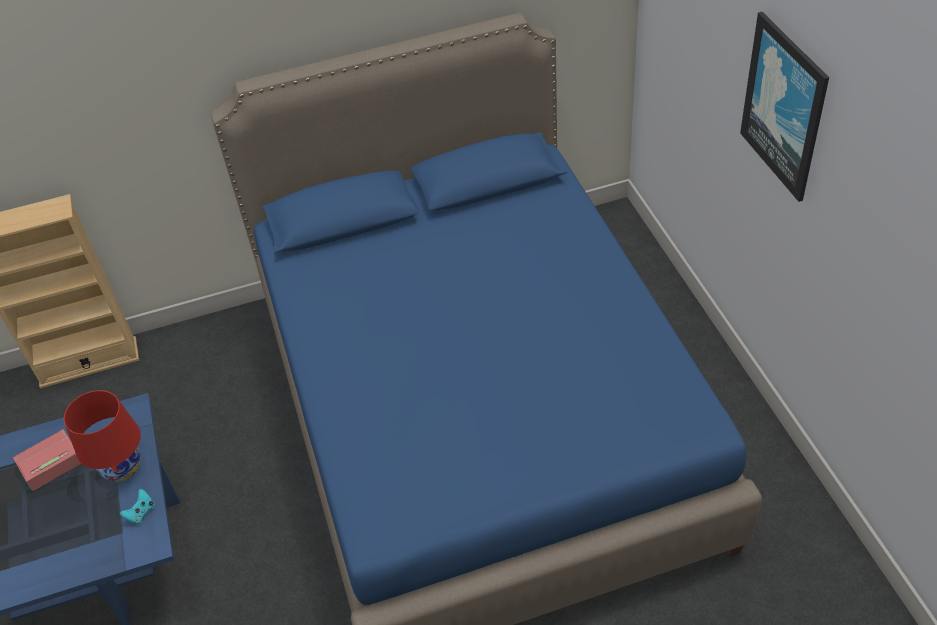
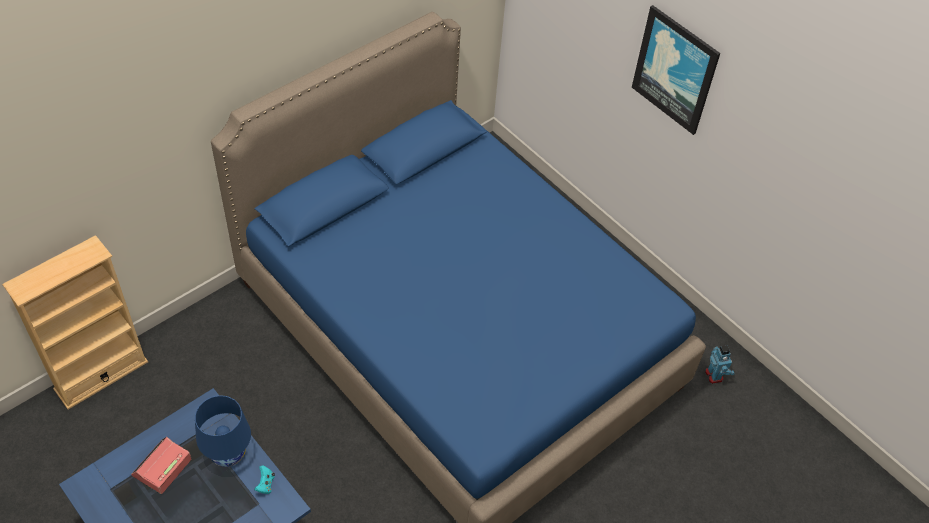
camera: 30 degrees left, 5 degrees up
(122, 467) = (228, 454): red table lamp -> blue table lamp
(791, 549) = (714, 375): none -> toy robot

